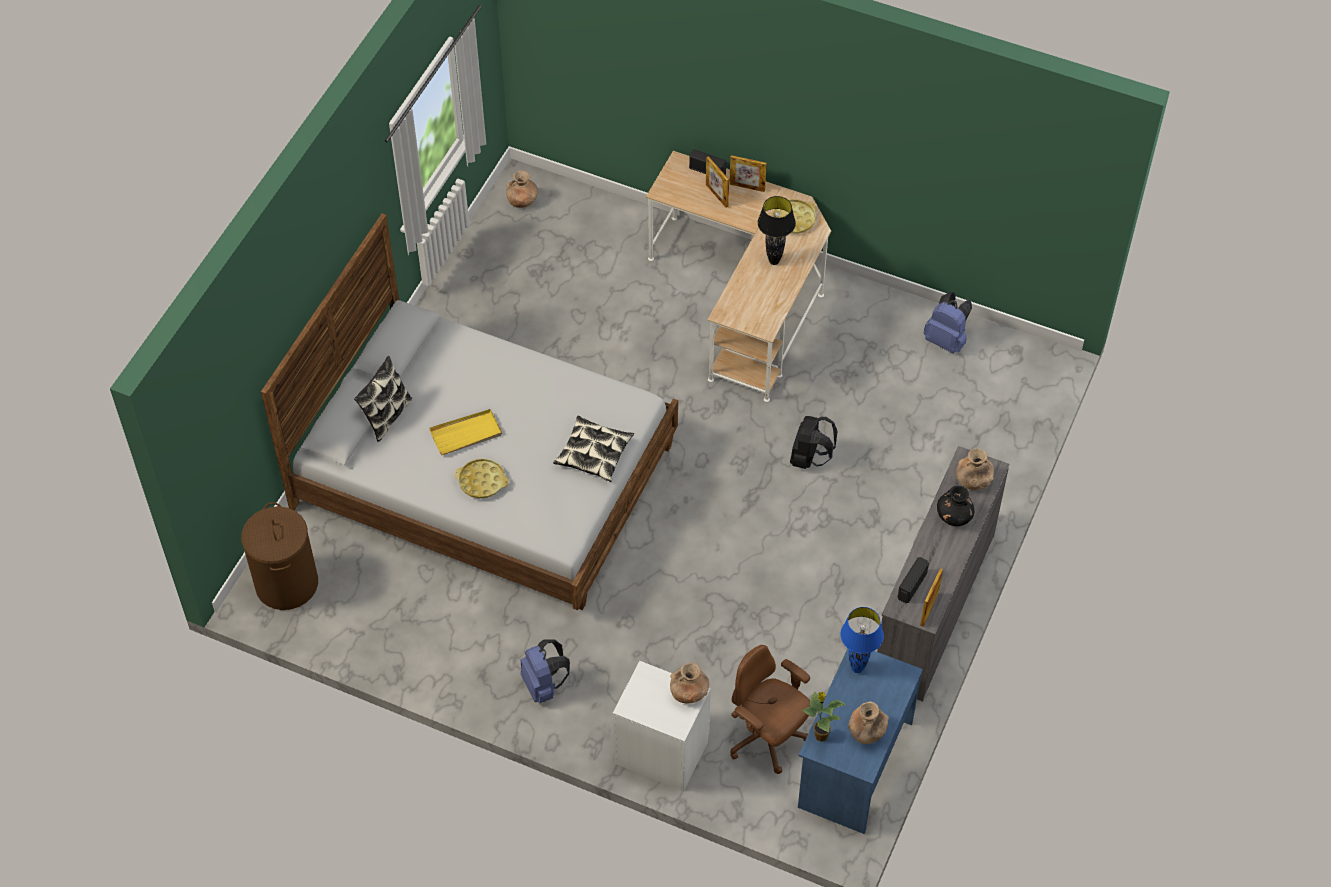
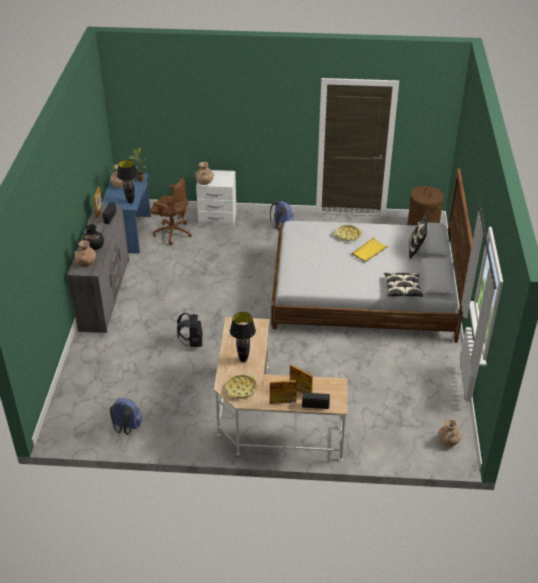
camera: 160 degrees right, 15 degrees down
(594, 454) = (299, 259): pillow -> pillow (402, 288)
(857, 669) = (130, 202): blue table lamp -> black table lamp

